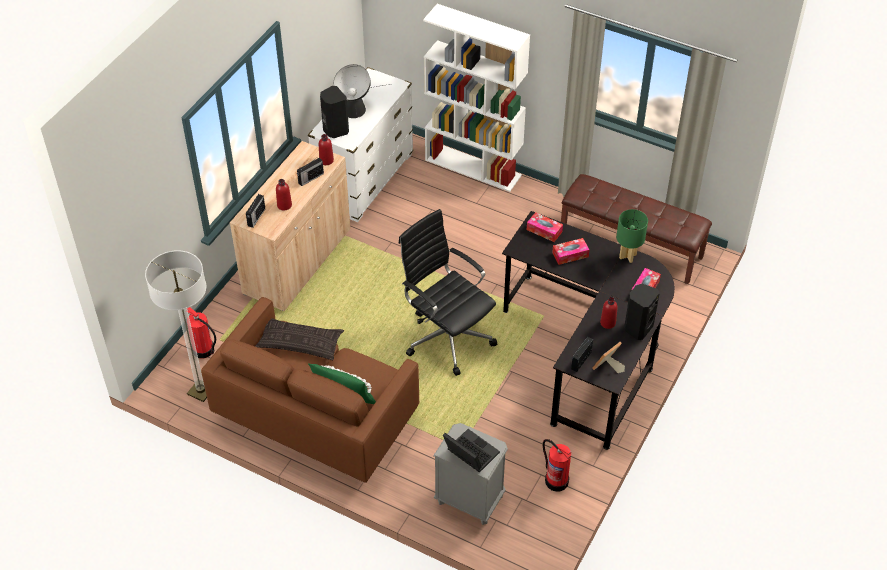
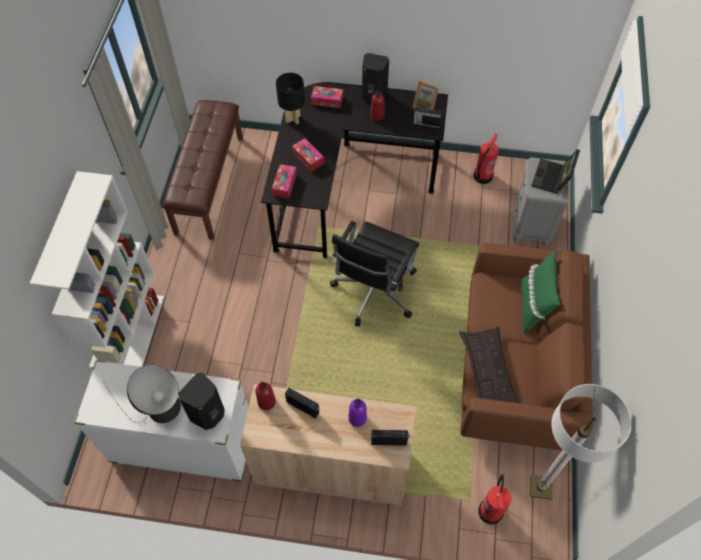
camera: 110 degrees left, 10 degrees up
(284, 205) = (357, 418): red bottle -> purple bottle
(628, 256) = (292, 118): green table lamp -> black table lamp

